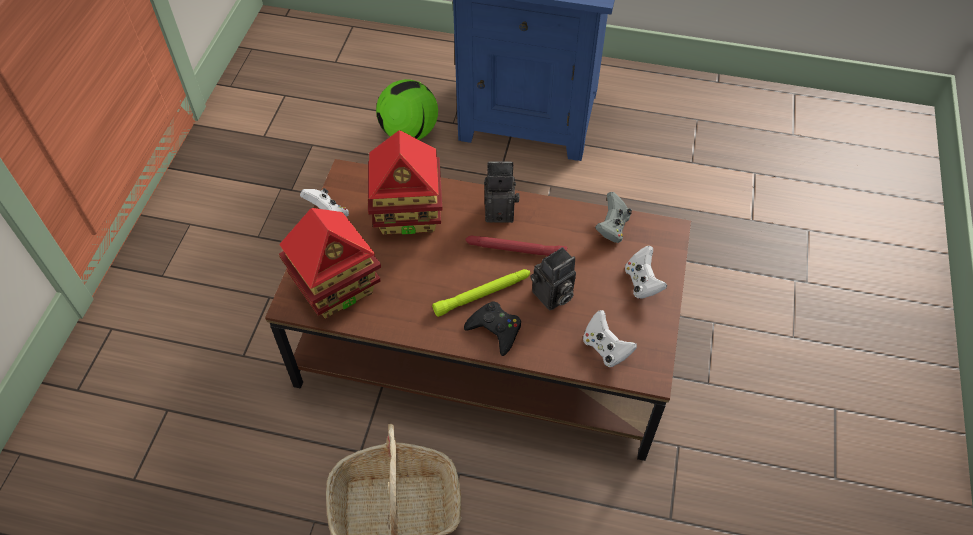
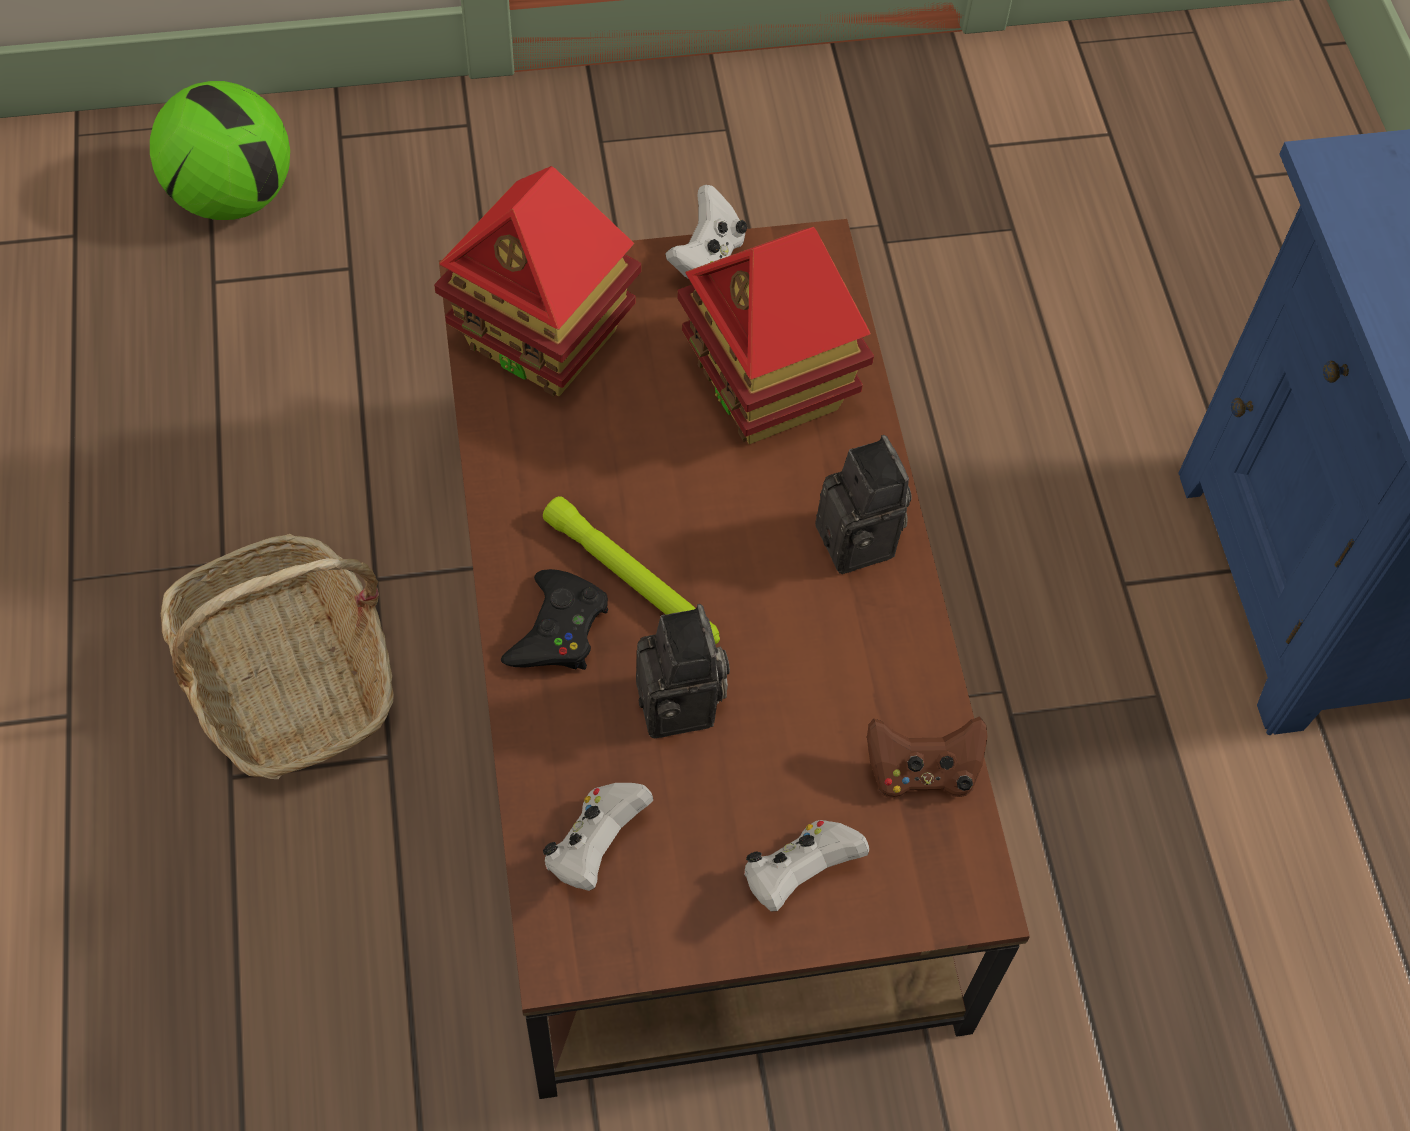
camera: 65 degrees right, 5 degrees up
(409, 132) = (1145, 377): football -> football (233, 197)
(515, 250) = (770, 602): red flashlight -> none
(552, 296) = (682, 707): camera -> camera turned 135 degrees counterclockwise
(612, 228) = (921, 771): grey game controller -> brown game controller

